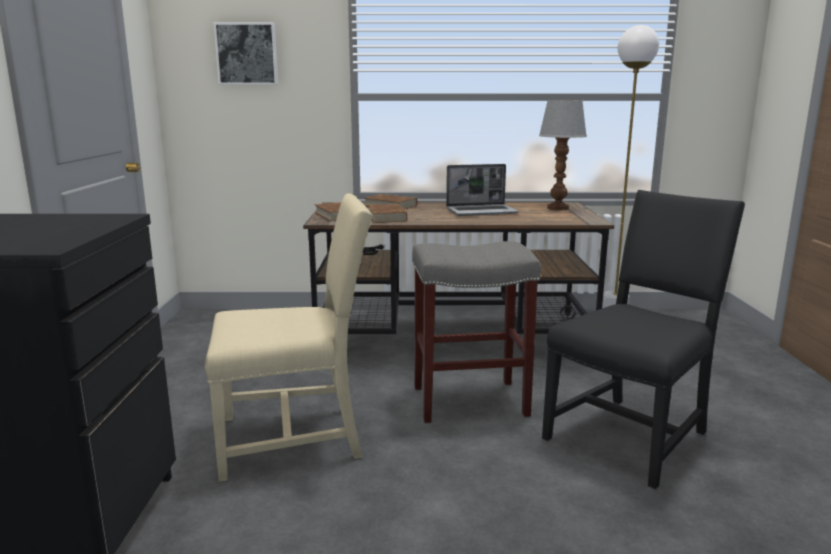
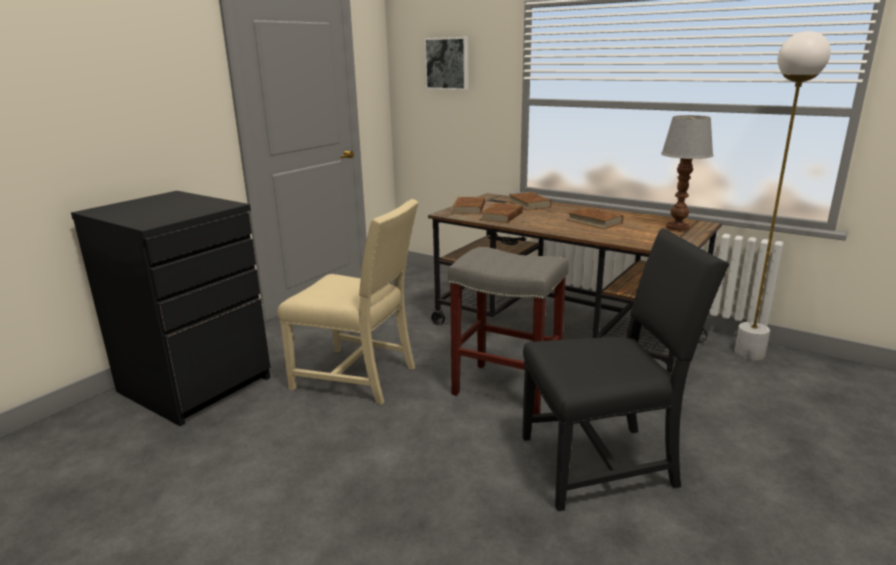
camera: 35 degrees right, 5 degrees up
(482, 211) = (594, 221): laptop -> brown book

